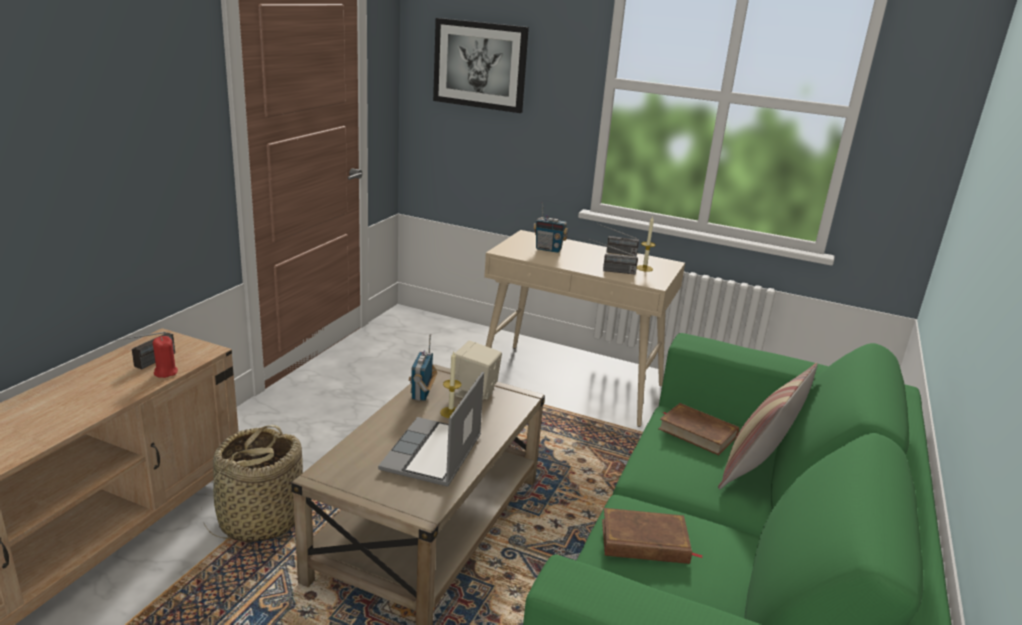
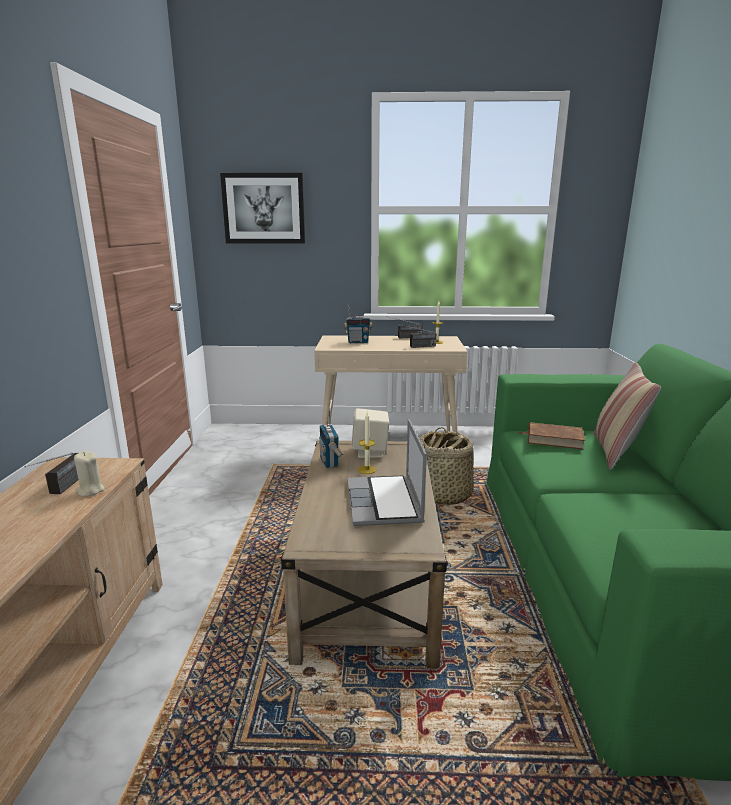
camera: 20 degrees left, 5 degrees down
(165, 372) = (90, 490): red candle -> beige candle
(259, 520) = (210, 621): basket -> basket (442, 495)
(645, 542) = (609, 517): brown book -> none

